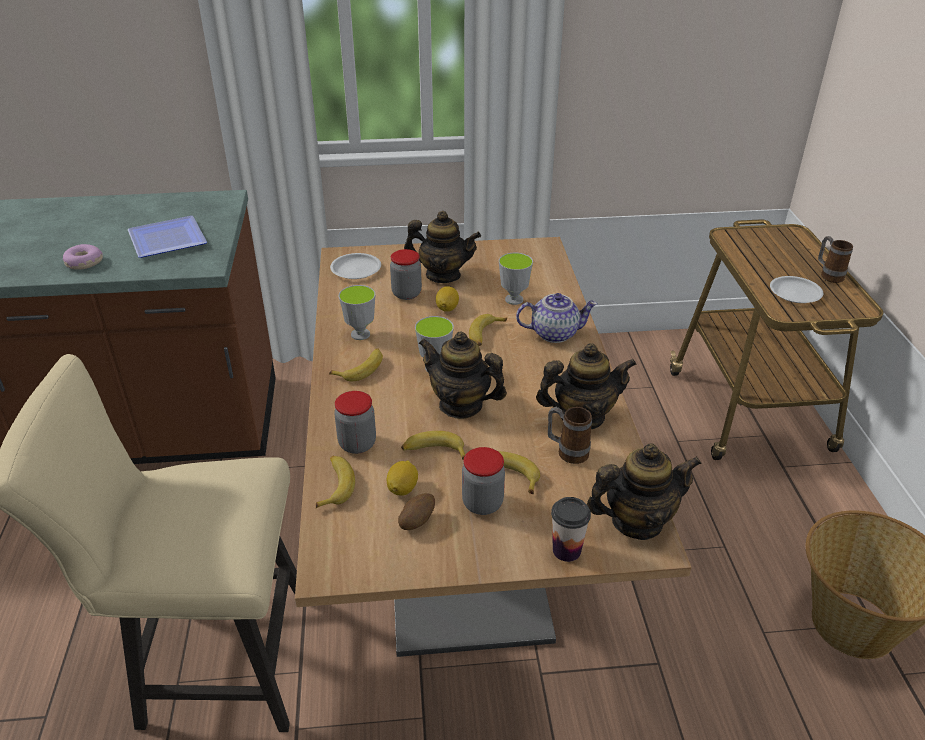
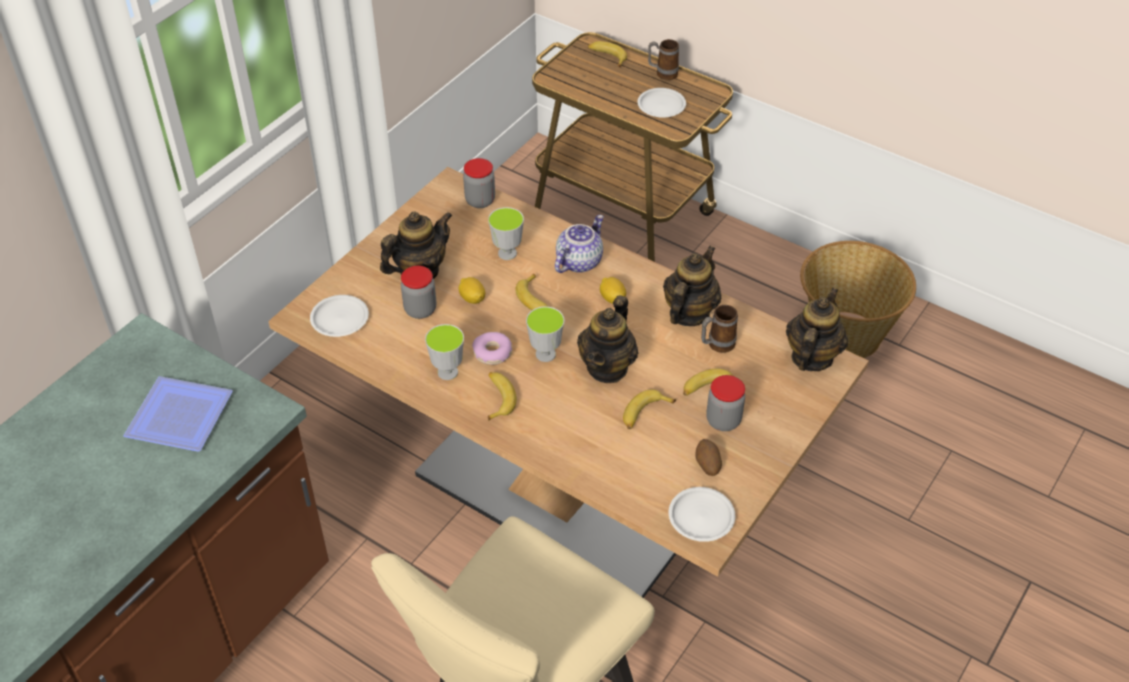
camera: 50 degrees left, 10 degrees up
(83, 263) = (148, 499): donut -> donut (492, 353)
(335, 485) = (625, 489): banana -> banana (607, 57)
(349, 551) = (702, 517): none -> white plate
(357, 444) = (591, 452): jar -> jar (480, 201)
(402, 488) = (666, 453): lemon -> lemon (612, 298)
(461, 405) = (607, 367): teapot -> teapot turned 45 degrees counterclockwise
(566, 550) = (804, 407): cup -> none

